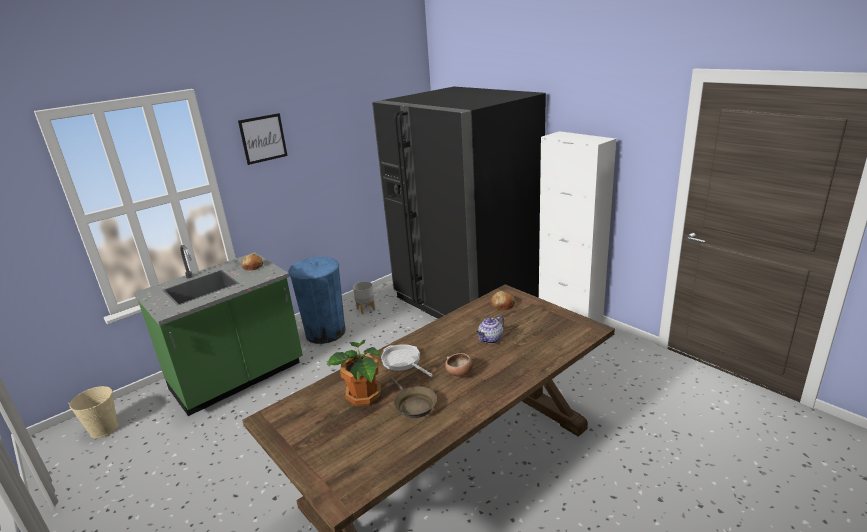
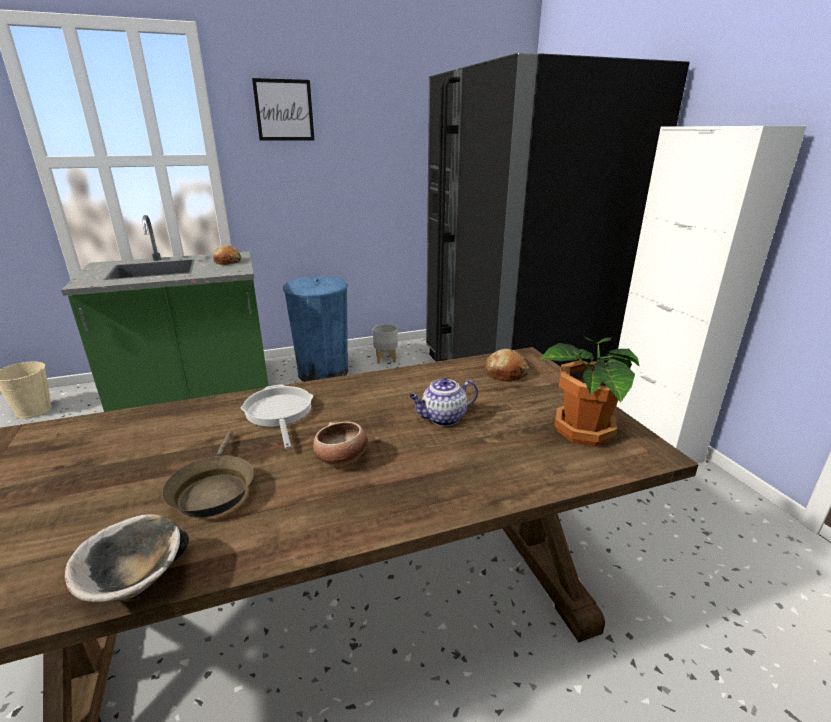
camera: 20 degrees right, 0 degrees up
(363, 397) = (163, 450): potted plant -> potted plant (582, 432)
(425, 446) = (137, 584): none -> bowl

